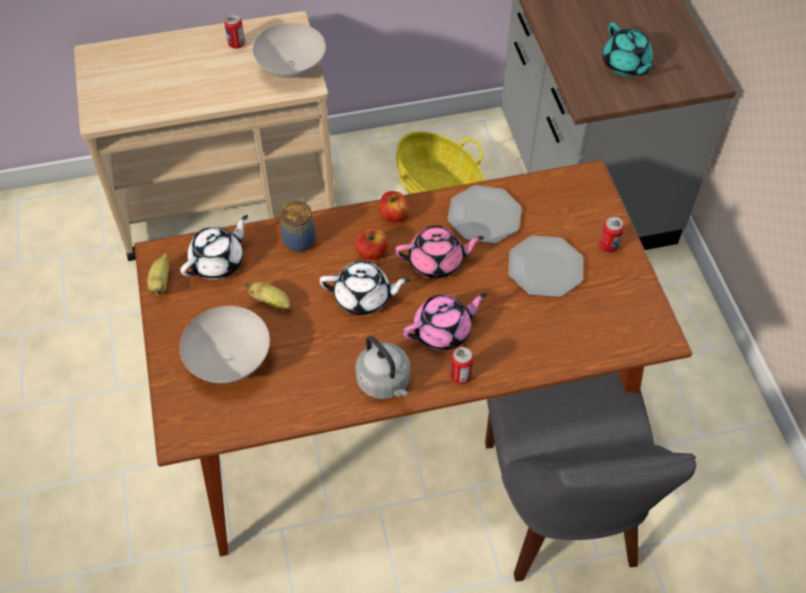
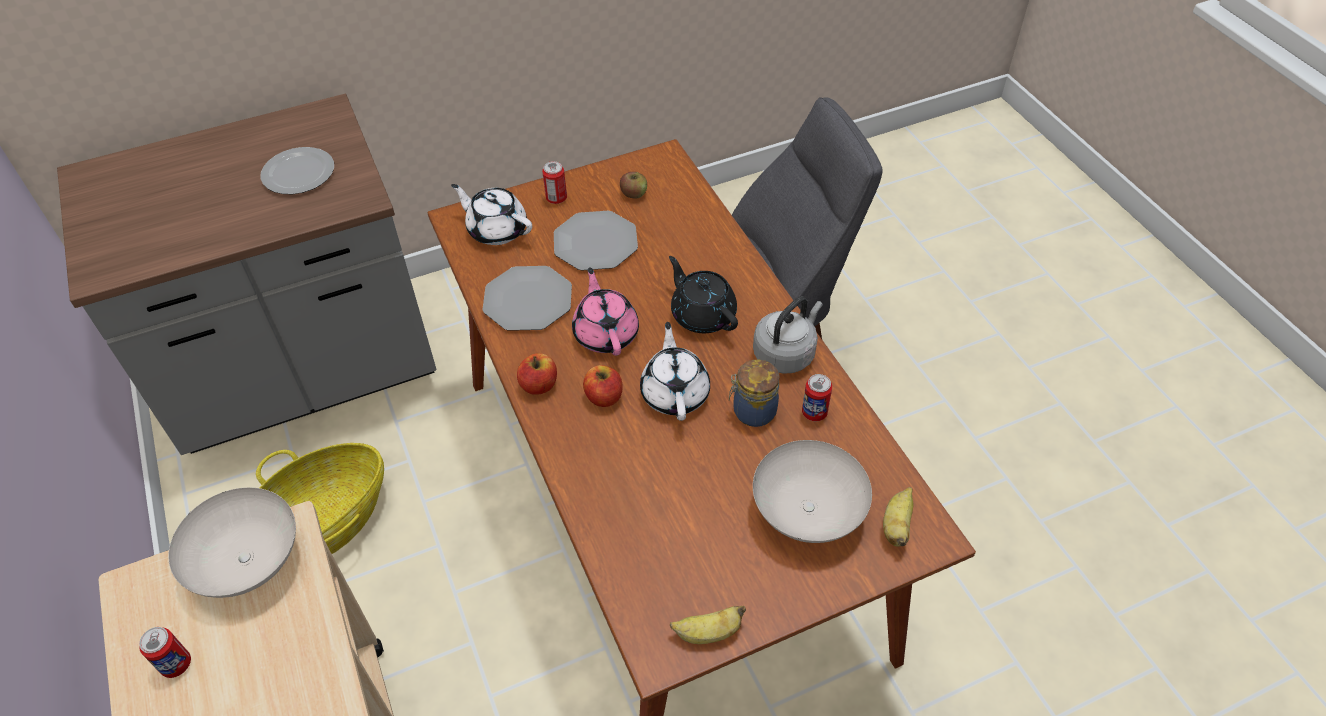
camera: 100 degrees left, 5 degrees down
(218, 262) = (655, 567): white teapot -> white teapot (496, 229)
(271, 302) = (707, 486): banana -> banana (896, 525)
(300, 239) = (596, 478): jar -> jar (752, 411)
(443, 331) = (702, 314): pink teapot -> black teapot
(460, 376) = (755, 293): can -> can (814, 413)
(608, 305) = (634, 193): none -> apple
(626, 65) = (299, 173): turquoise teapot -> plate

